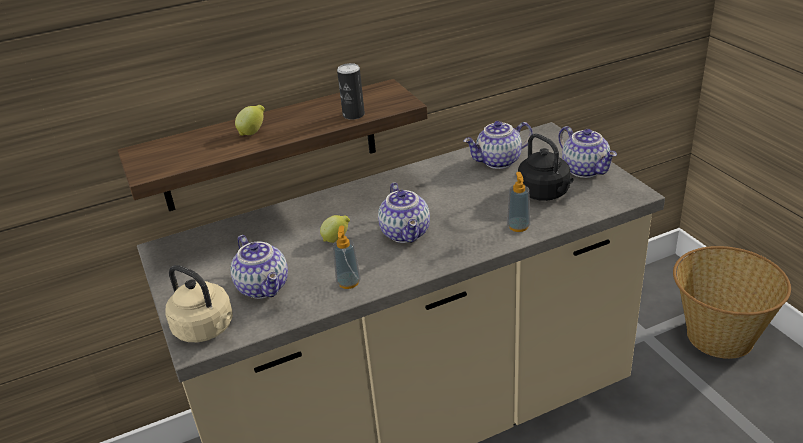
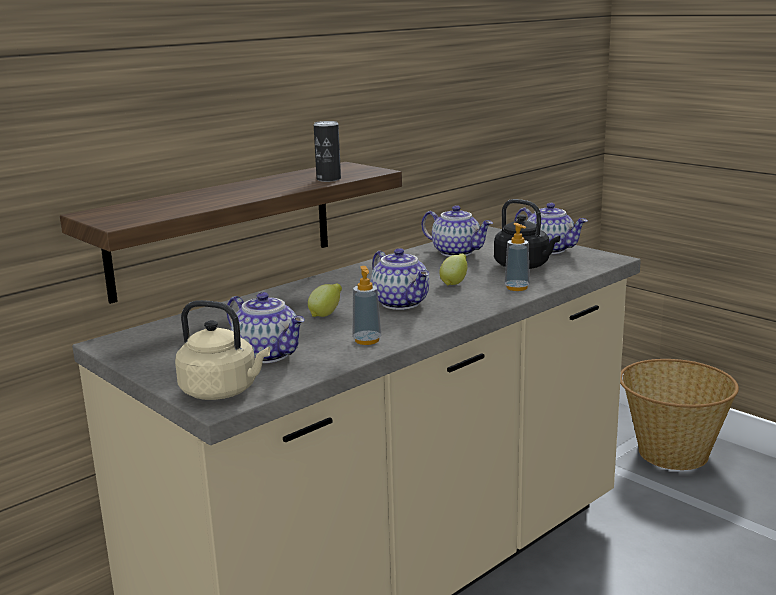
camera: 20 degrees left, 15 degrees down
(253, 132) = (223, 194): lemon -> lemon (454, 283)
(498, 162) = (457, 252): teapot -> teapot turned 105 degrees counterclockwise

